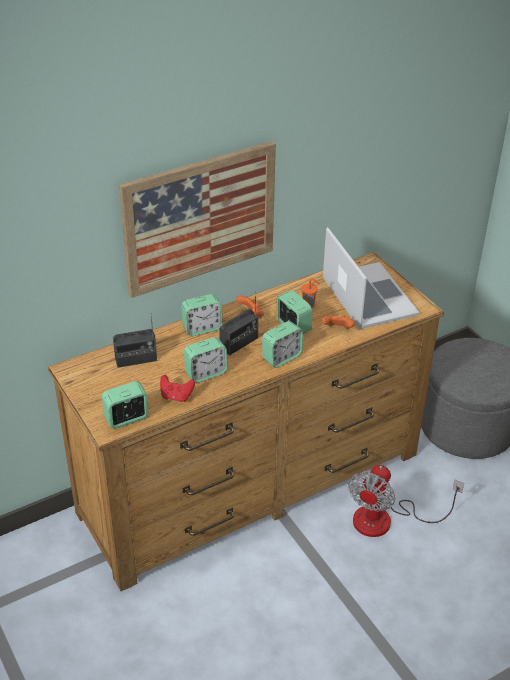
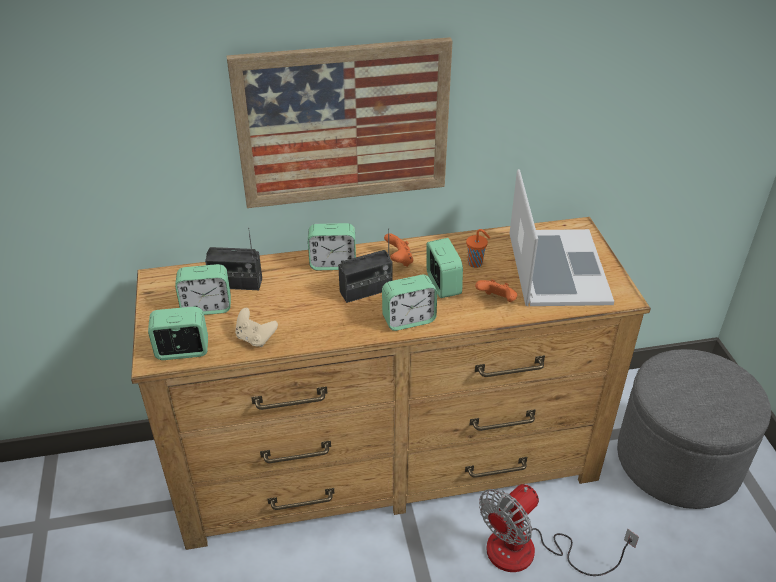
camera: 20 degrees right, 0 degrees up
(176, 396) = (255, 338): red game controller -> beige game controller
(206, 373) = (306, 318): alarm clock -> alarm clock (207, 307)

